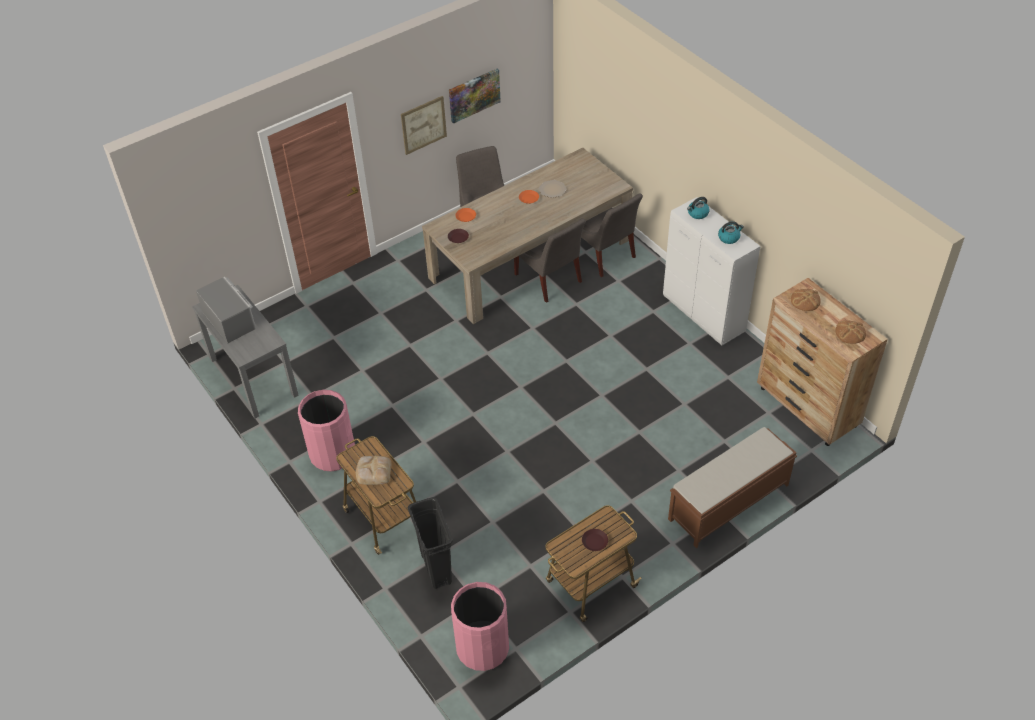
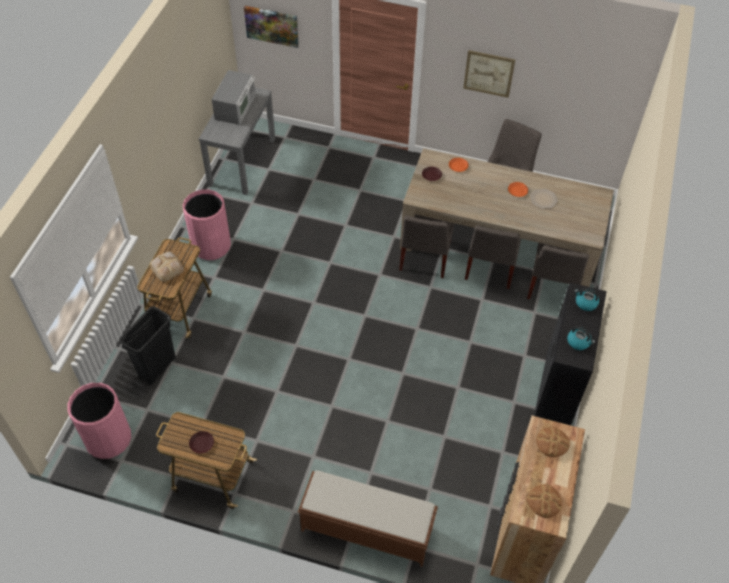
camera: 50 degrees right, 5 degrees up
(474, 95) = (549, 79): picture -> picture (272, 26)
(498, 314) = (424, 257): none -> grey chair
(704, 315) = (556, 394): white cabinet -> black cabinet

